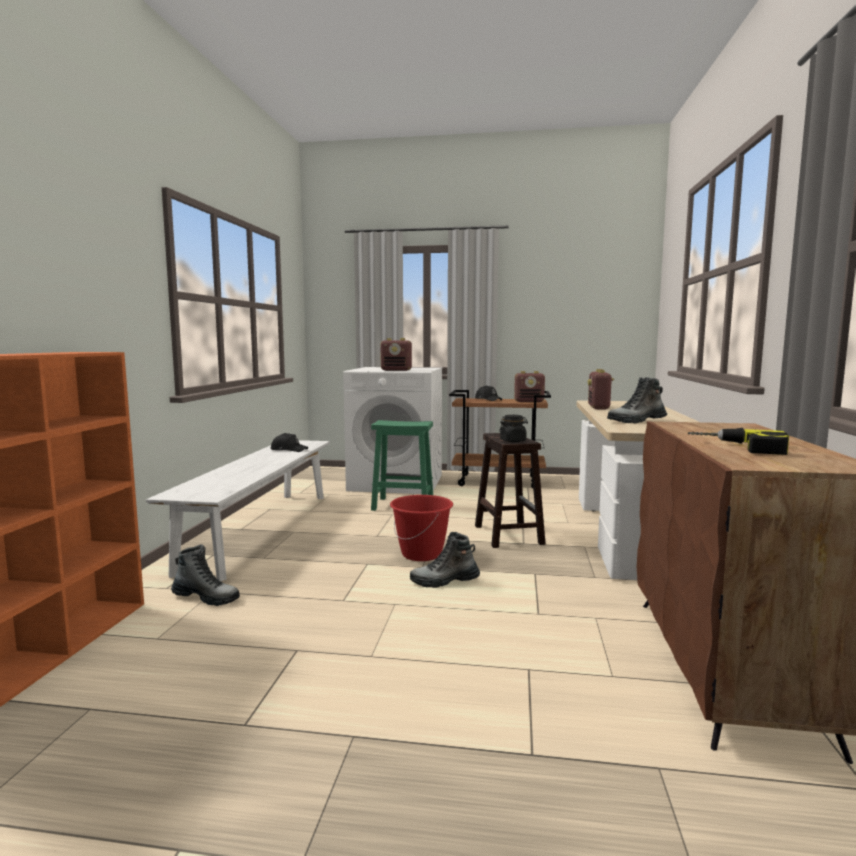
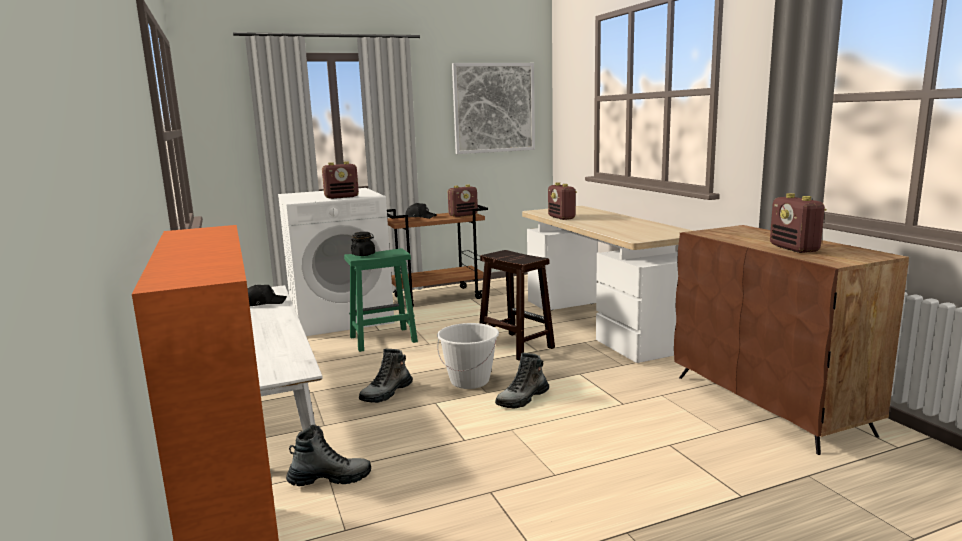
camera: 30 degrees left, 5 degrees up
(422, 554) = (470, 381): red bucket -> white bucket
(513, 441) = (523, 259): black jar -> black jar (363, 254)
(588, 297) = (494, 108): none -> picture
(636, 421) = (624, 229): boot -> boot (386, 393)
(739, 447) = (794, 249): power drill -> radio

